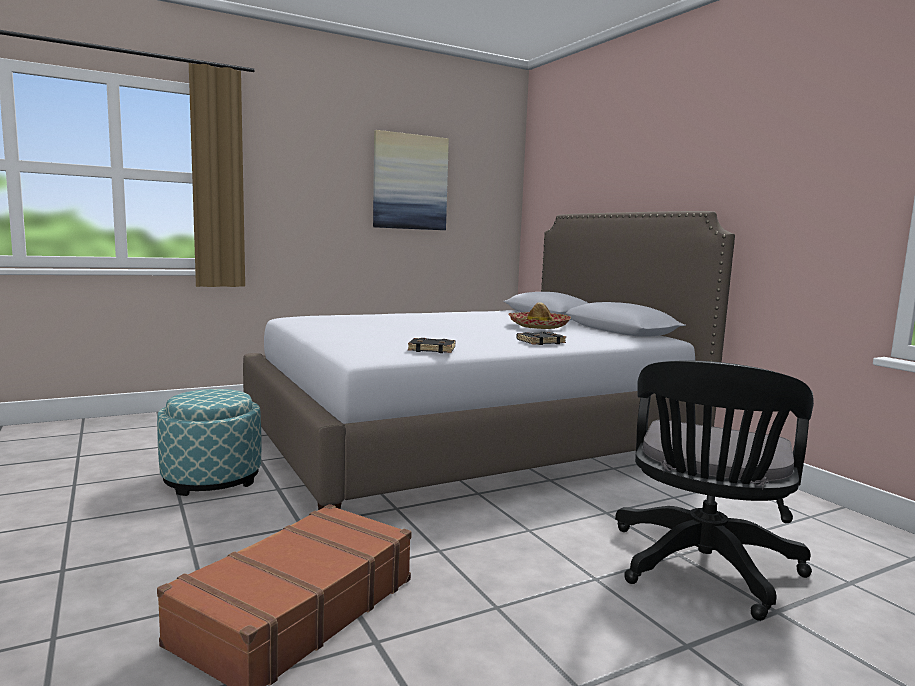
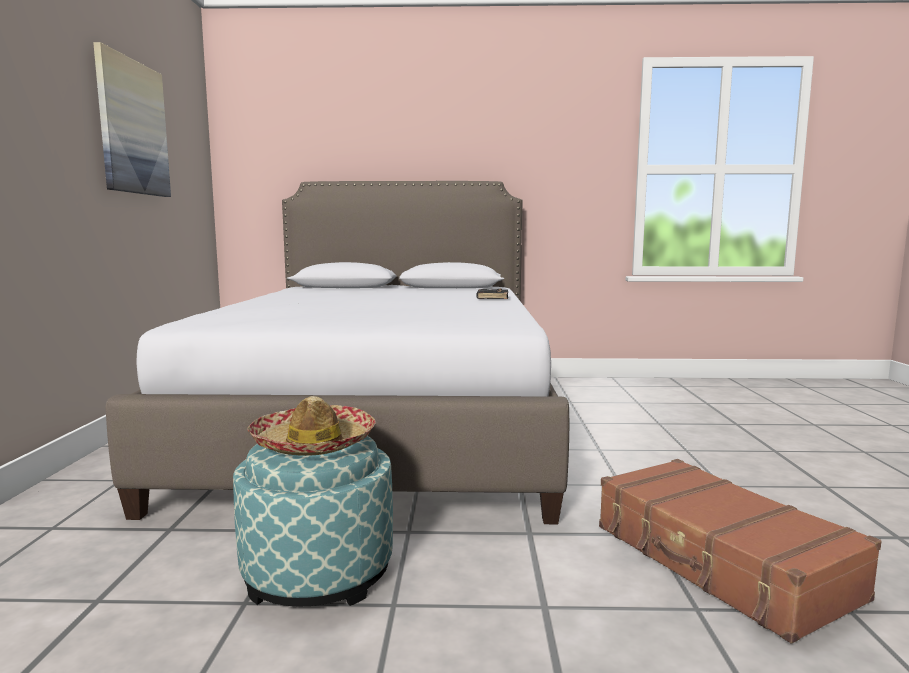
camera: 60 degrees left, 0 degrees up
(432, 349) = (504, 312): black book -> none
(538, 326) = (408, 292): hat -> hat (313, 443)
(702, 569) = (682, 424): black office chair -> none

